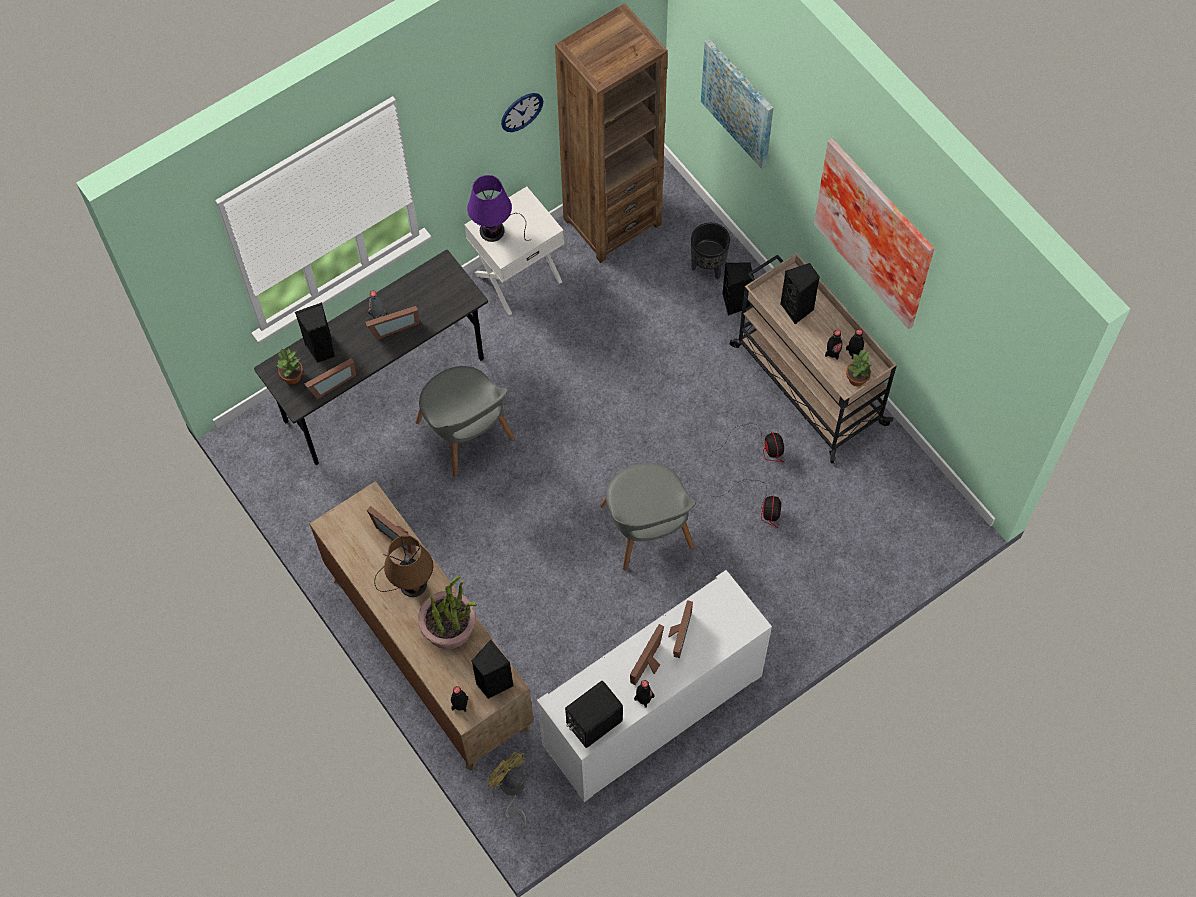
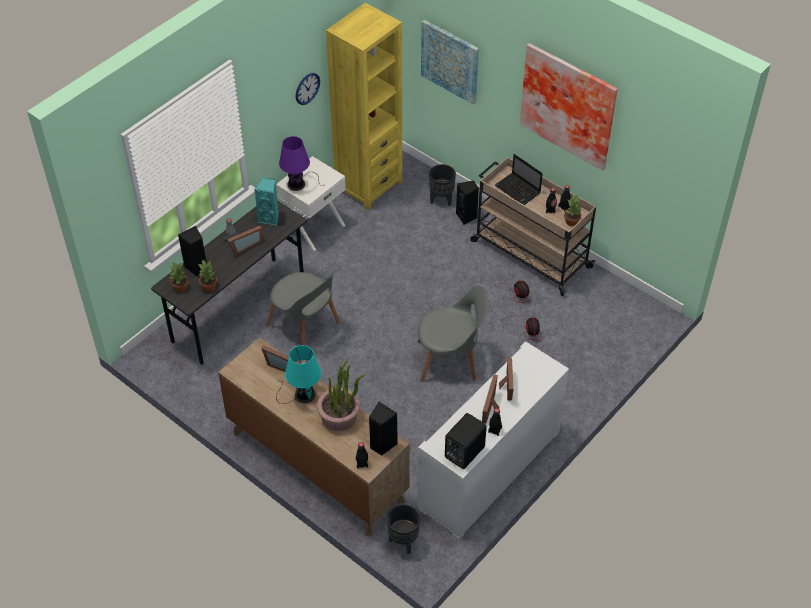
camera: 15 degrees left, 15 degrees down
(330, 383) = (209, 286): picture frame -> potted plant
(409, 583) = (302, 395): brown table lamp -> turquoise table lamp
(438, 287) = (270, 218): none -> turquoise speaker
(511, 789) = (403, 542): yellow fan -> black planter
(612, 221) = (368, 186): brown bookcase -> yellow bookcase
(647, 531) = (450, 360): grey chair -> grey chair turned 60 degrees counterclockwise
(798, 309) = (518, 190): black speaker -> laptop

